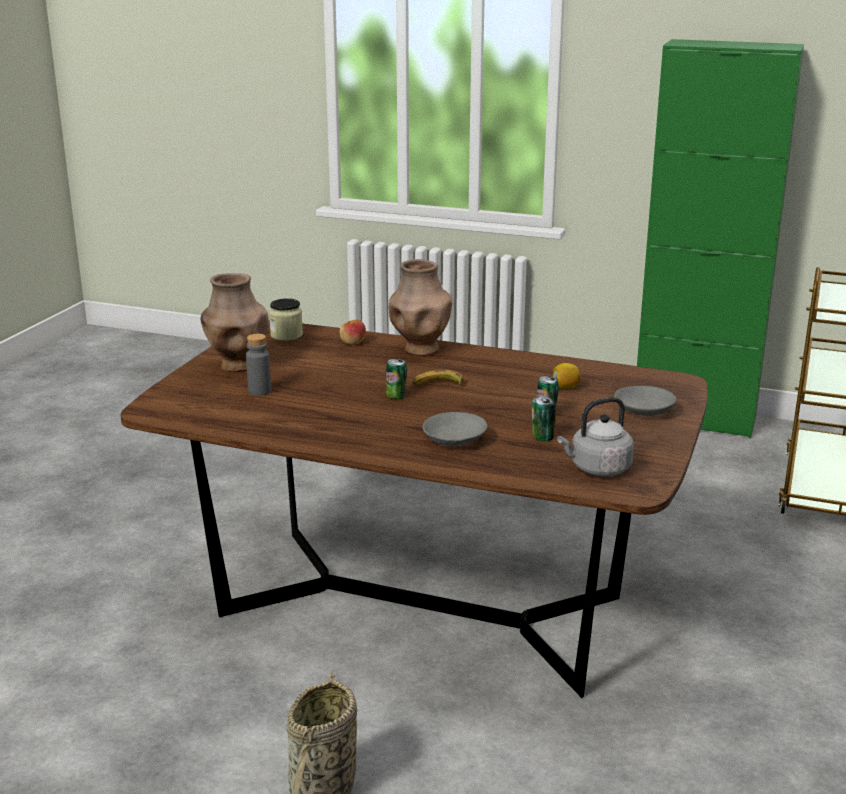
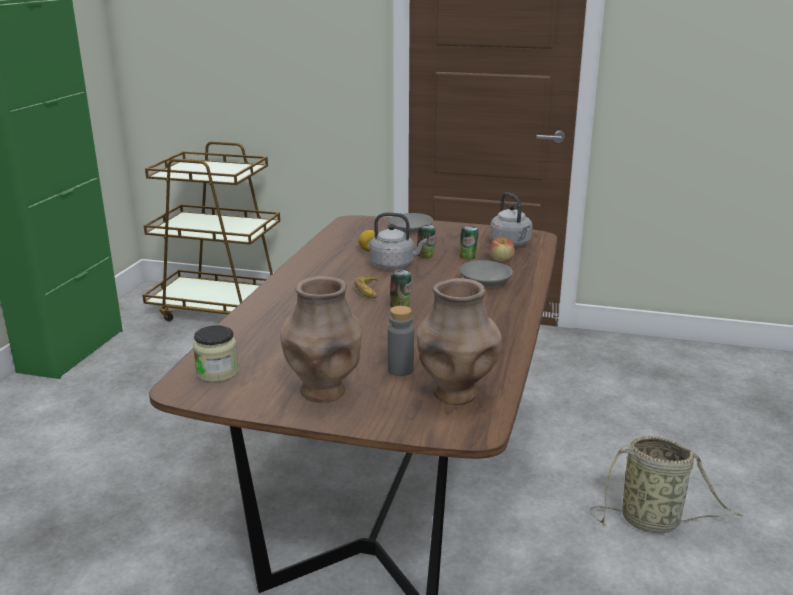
camera: 95 degrees left, 0 degrees up
(352, 343) = (252, 333): apple -> apple (502, 259)
(420, 350) = (279, 301): brown vase -> brown vase (455, 394)
(515, 398) = (394, 265): none -> grey kettle

